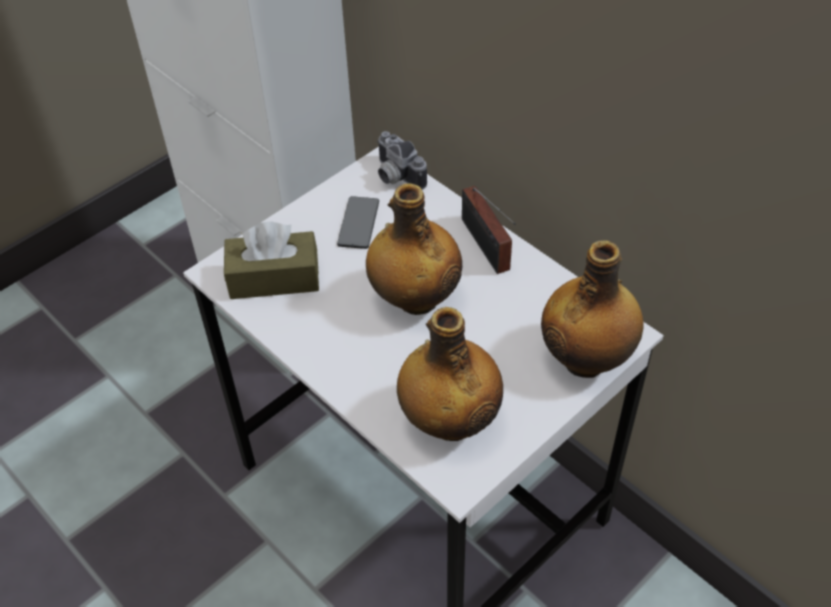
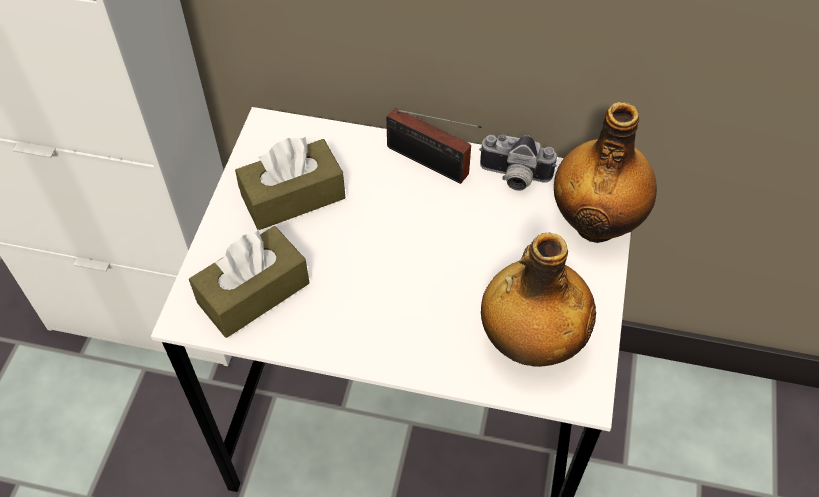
camera: 35 degrees left, 5 degrees up
(358, 223) = (293, 197): phone -> brown tissue box
(395, 176) = (291, 134): camera -> camera (513, 178)
(415, 298) = (406, 243): bottle -> none

